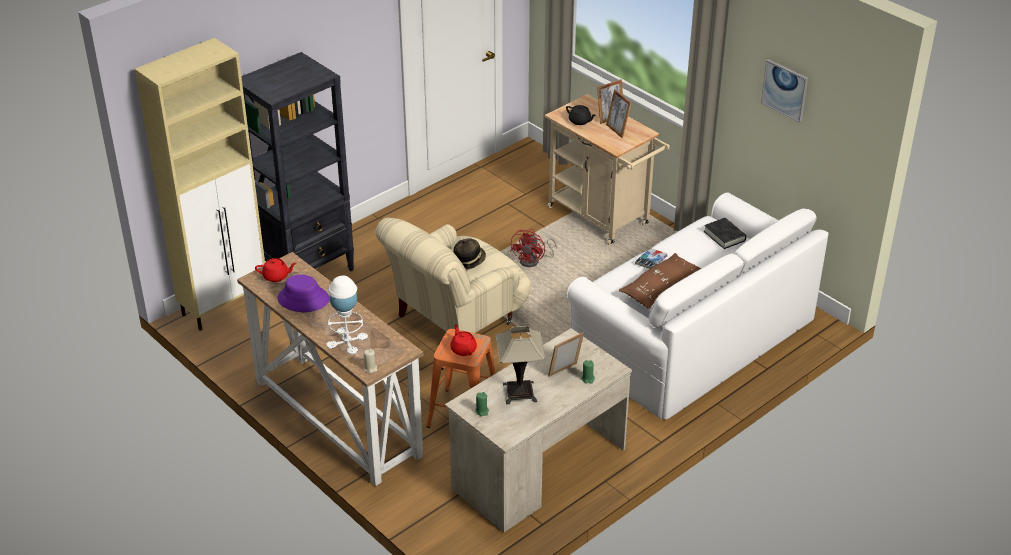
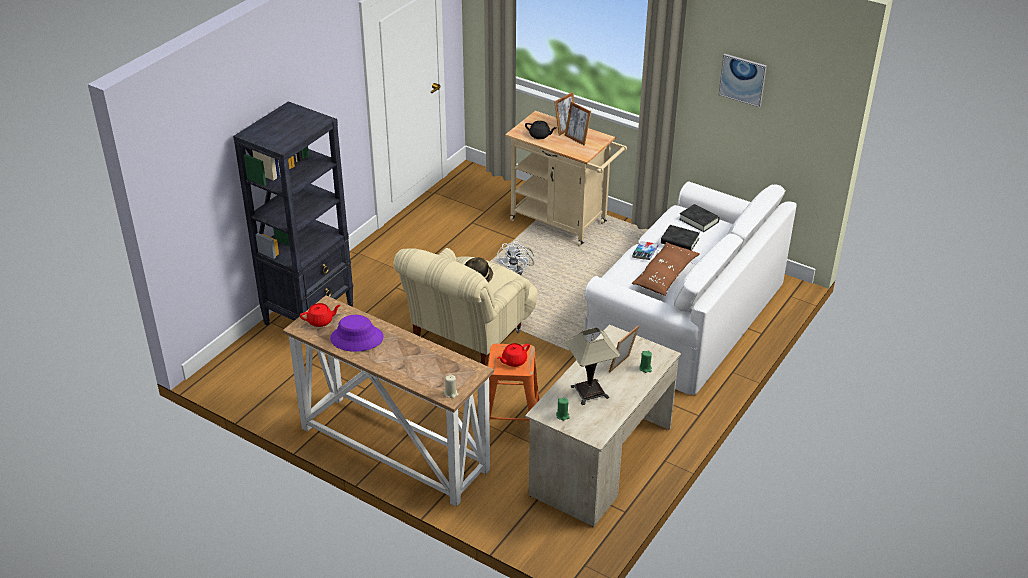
camera: 15 degrees left, 0 degrees up
(225, 305) = (241, 360): beige cabinet -> none
(347, 341) = (417, 371): white table lamp -> none
(463, 349) = (513, 361): red teapot -> red teapot turned 90 degrees counterclockwise
(533, 261) = (517, 271): red fan -> white fan
(693, 255) = (679, 241): none -> black book

